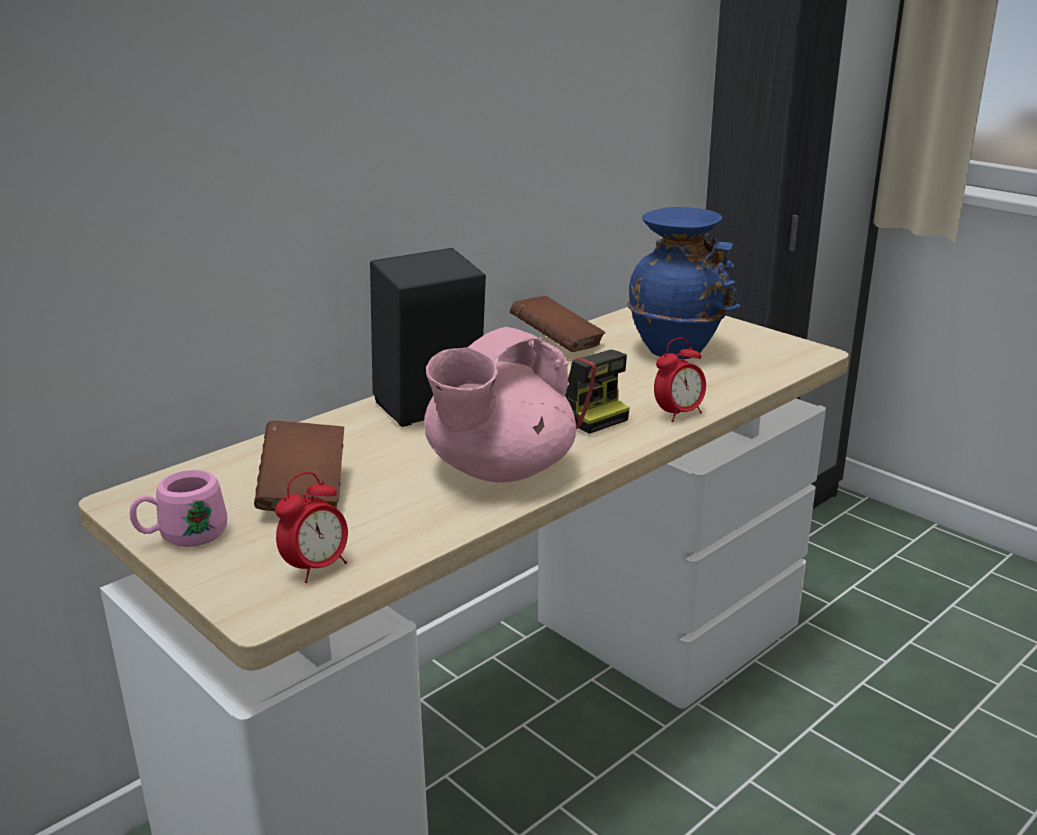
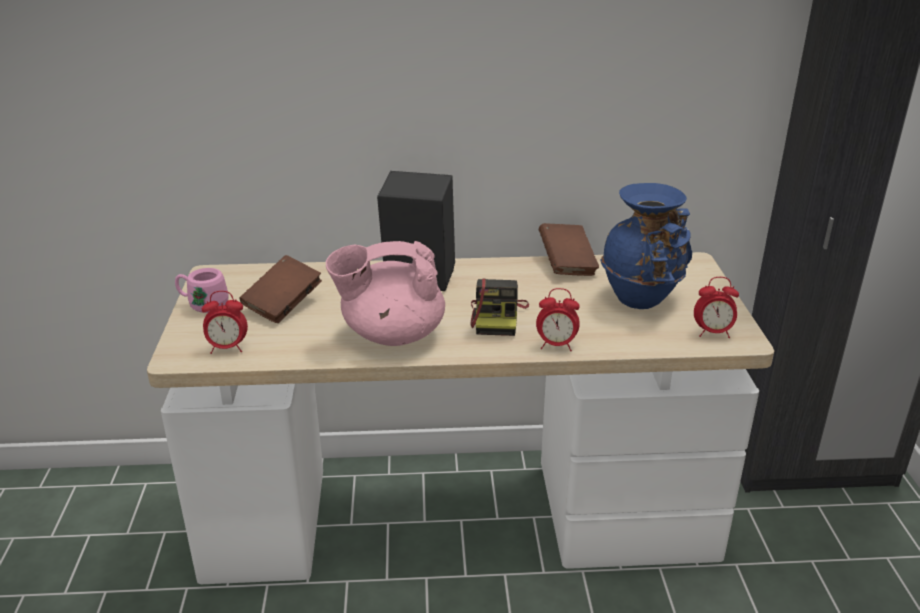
camera: 40 degrees right, 5 degrees up
(781, 355) = (712, 333): none -> alarm clock

